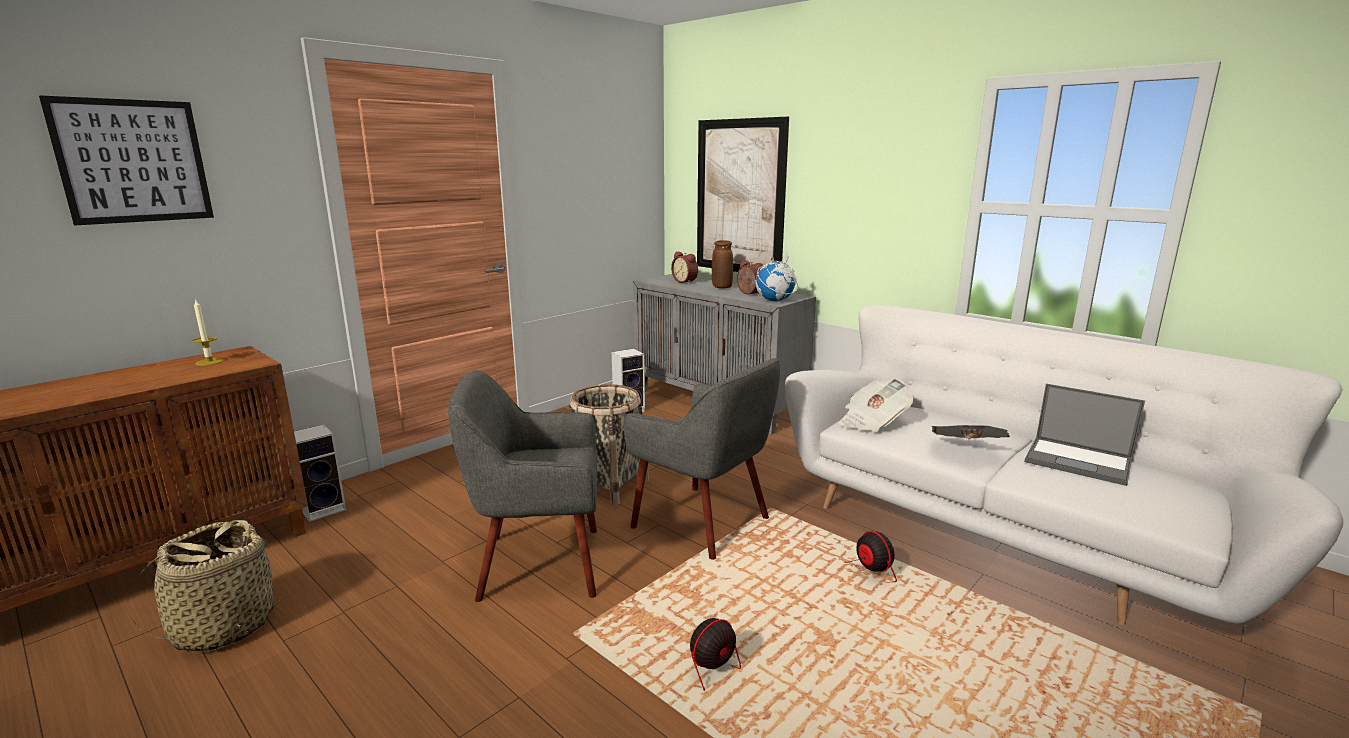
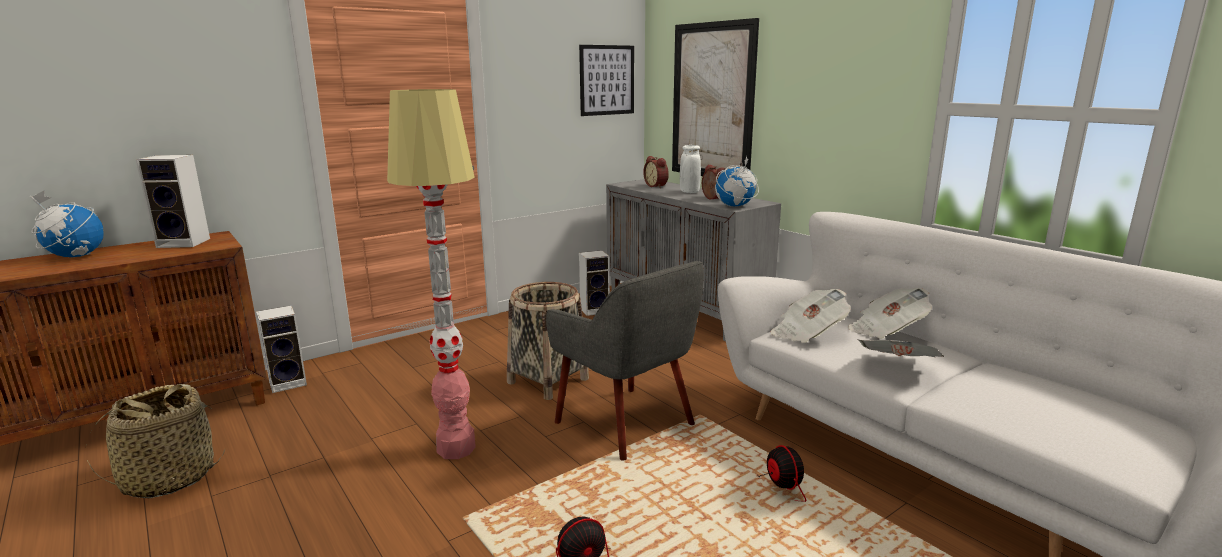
camera: 10 degrees right, 0 degrees up
(81, 384) = (75, 256): none -> globe
(133, 161) = (127, 63): picture -> picture (607, 80)
(209, 362) = (186, 243): candle -> speaker
(538, 563) = (456, 449): grey armchair -> floor lamp
(722, 287) = (689, 192): brown vase -> white vase
(941, 415) = (886, 331): none -> newspaper
(1079, 461) = (1025, 388): laptop -> none

